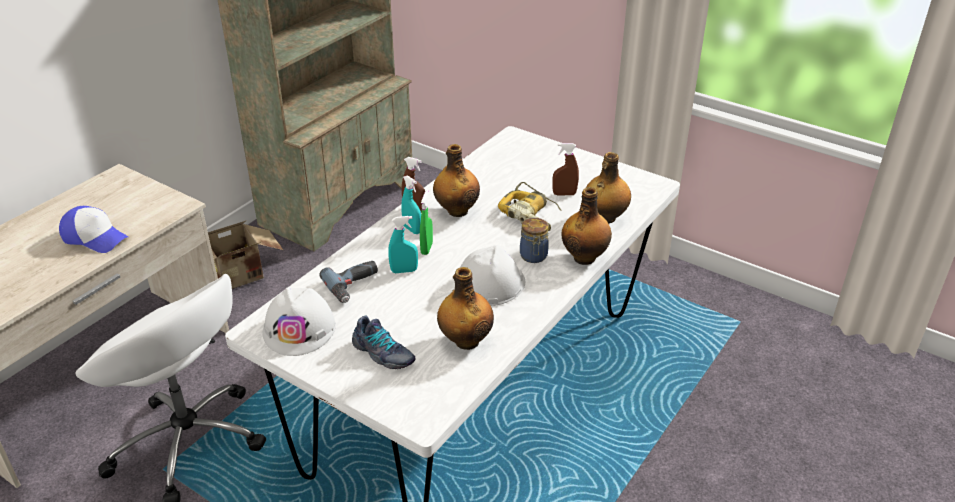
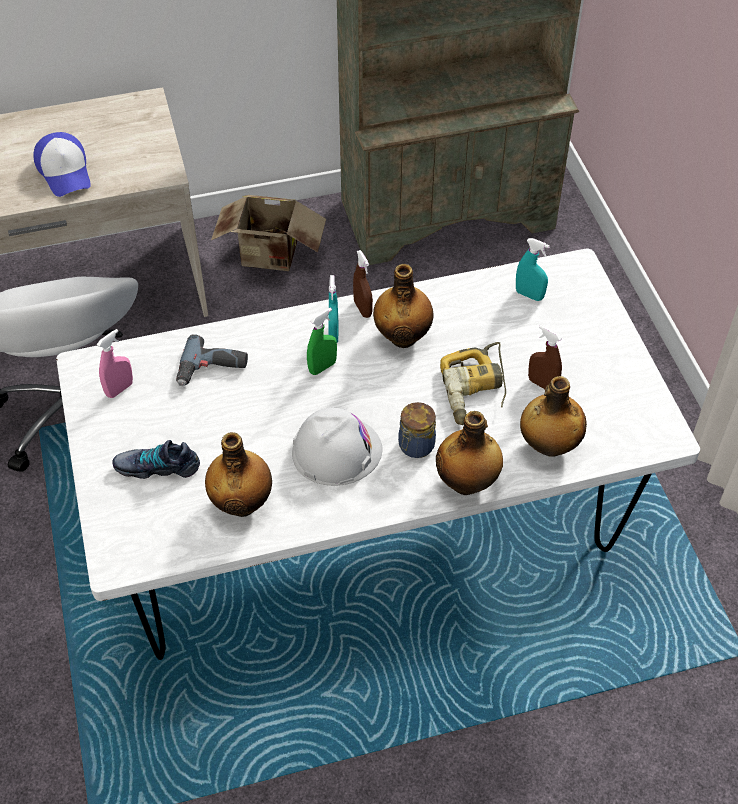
camera: 40 degrees right, 15 degrees up
(299, 329) = (119, 389): white hard hat -> pink spray bottle
(382, 354) = (157, 466): shoe -> shoe turned 105 degrees clockwise
(404, 271) = (273, 381): turquoise spray bottle -> turquoise spray bottle (529, 295)

